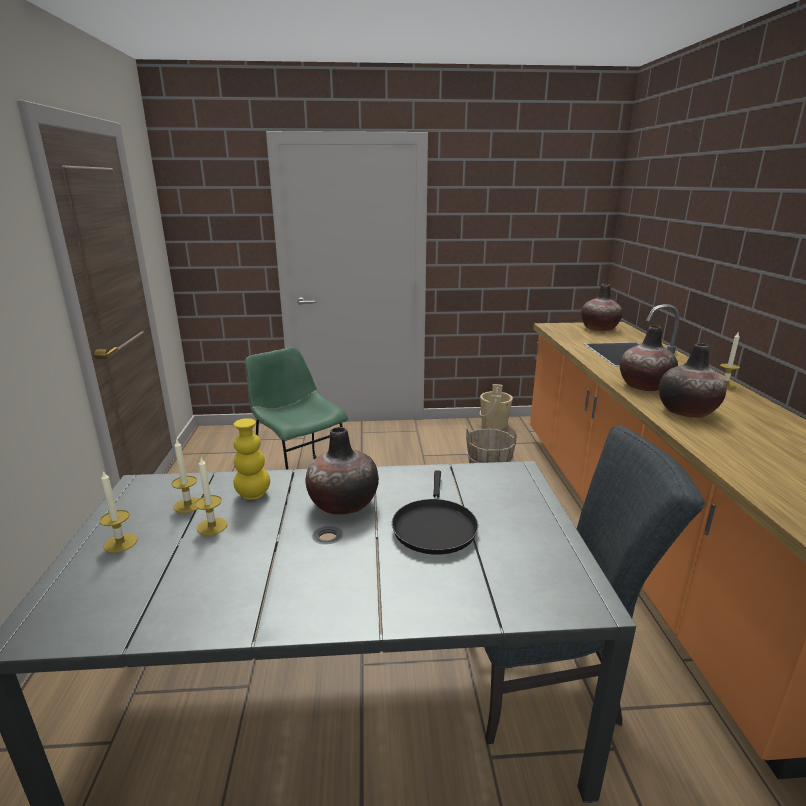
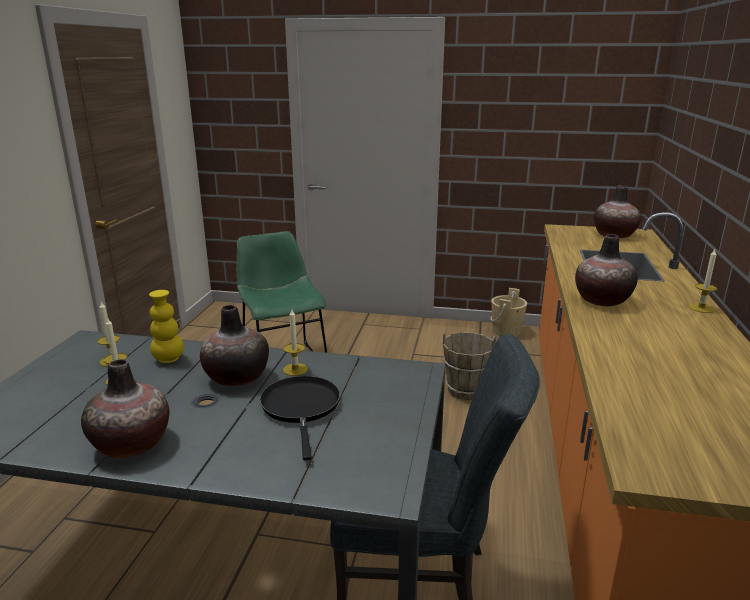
camera: 15 degrees right, 0 degrees up
(120, 543) = (44, 382): candle -> candle (295, 369)
(434, 526) = (301, 408): black frying pan -> black frying pan turned 150 degrees clockwise
(687, 411) = (623, 331): vase -> vase (131, 444)

